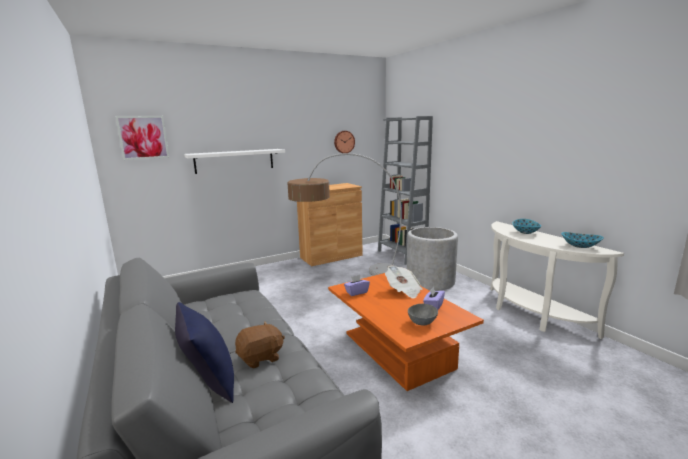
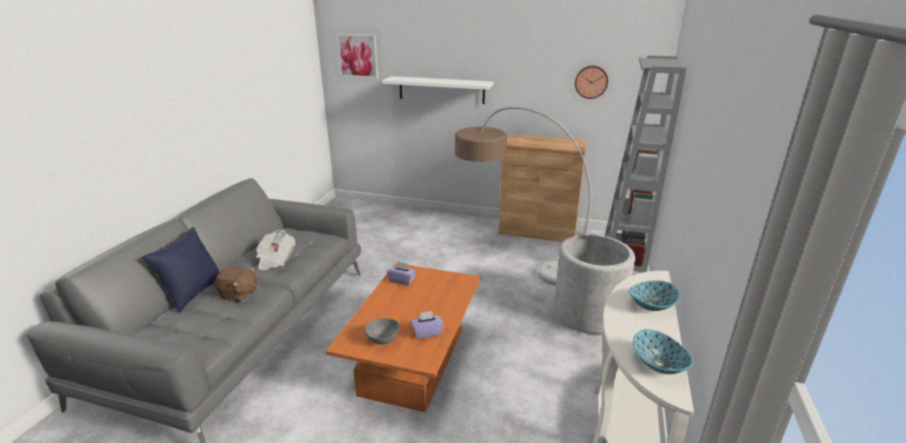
camera: 45 degrees right, 10 degrees up
(403, 291) = (439, 302): newspaper -> newspaper (275, 260)

